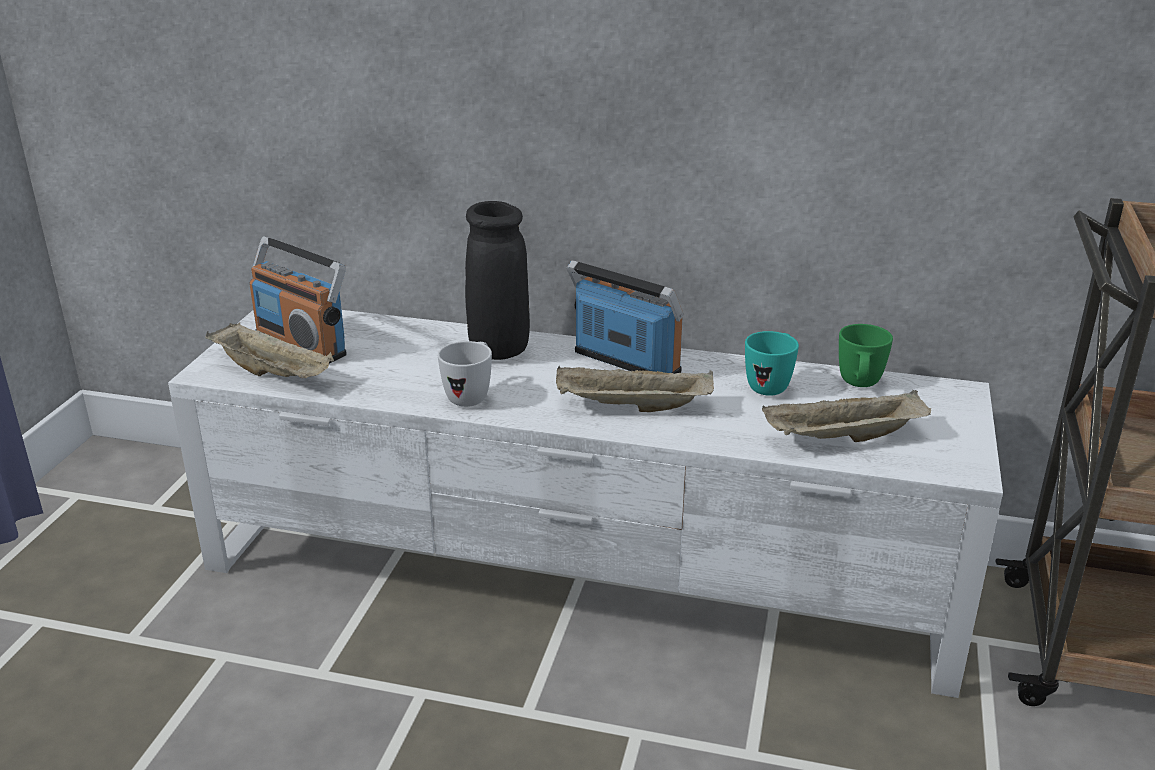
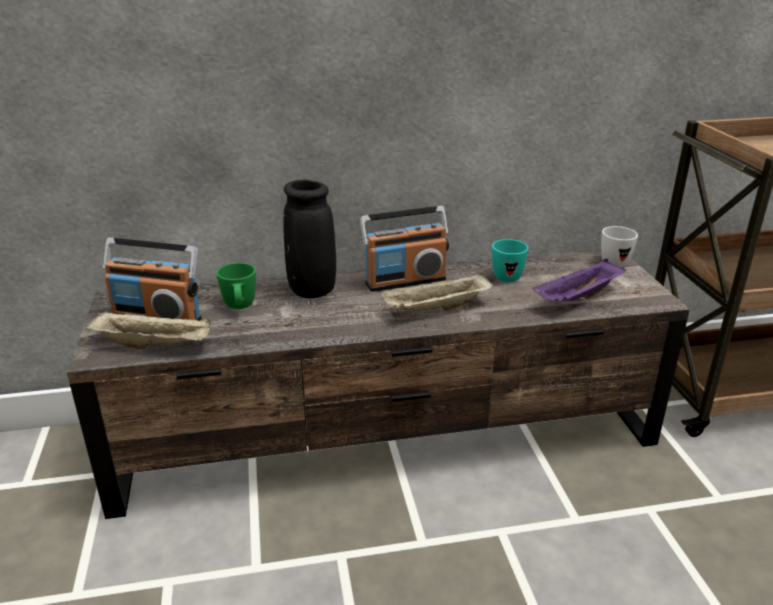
camera: 25 degrees left, 0 degrees up
(471, 395) = (322, 326): white mug -> white mug (612, 261)
(581, 571) = (389, 435): white tv stand -> brown tv stand
(625, 363) = (405, 281): radio -> radio turned 150 degrees clockwise
(842, 439) = (578, 298): beige tray -> purple tray
(859, 386) = (556, 265): green mug -> green mug (240, 308)

